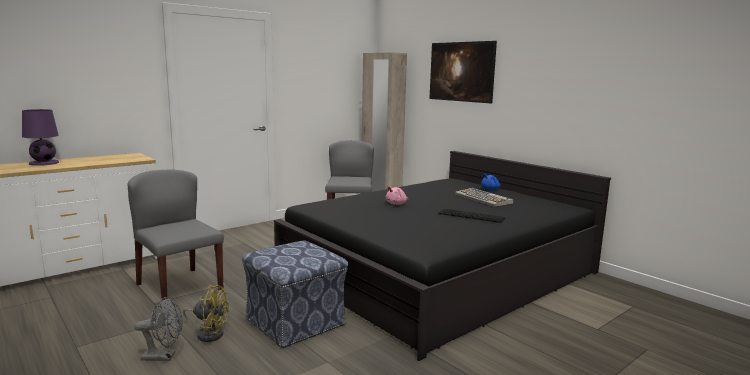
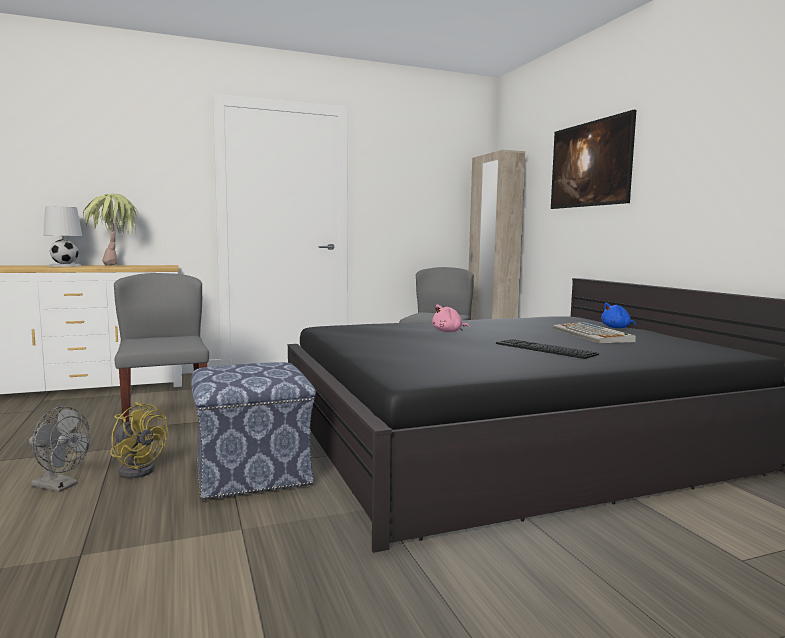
camera: 20 degrees right, 5 degrees down
(43, 163) = (64, 266): purple table lamp -> white table lamp
(90, 160) = (113, 266): none -> potted plant

